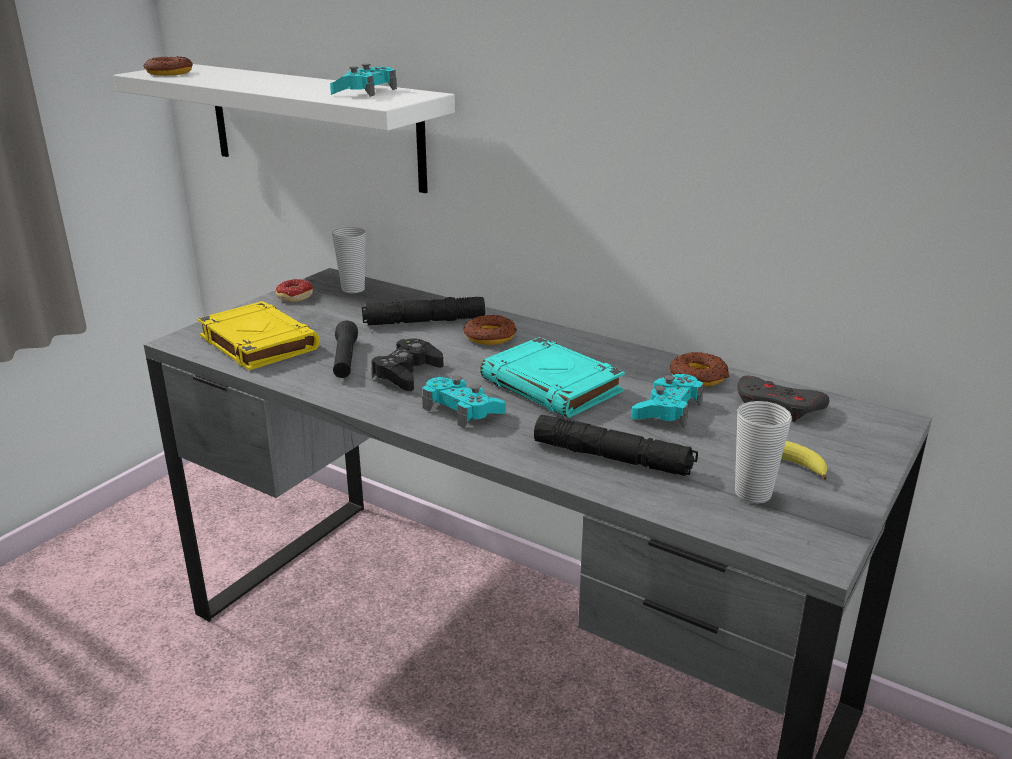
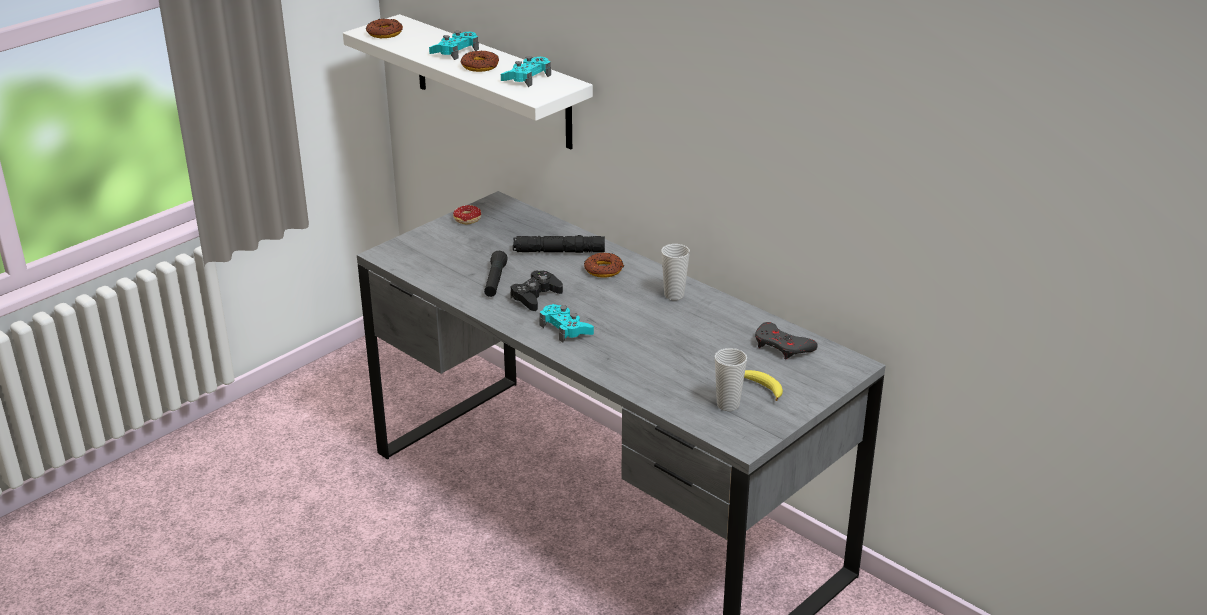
camera: 10 degrees right, 5 degrees up
(257, 342) = (435, 260): yellow book -> none
(353, 289) = (512, 215): cup -> cup (674, 295)
(553, 386) = (633, 316): turquoise book -> none
(613, 458) = (651, 373): black flashlight -> none
(667, 410) = (704, 342): turquoise game controller -> turquoise game controller (455, 51)
(698, 376) = (740, 318): donut -> donut (480, 66)

